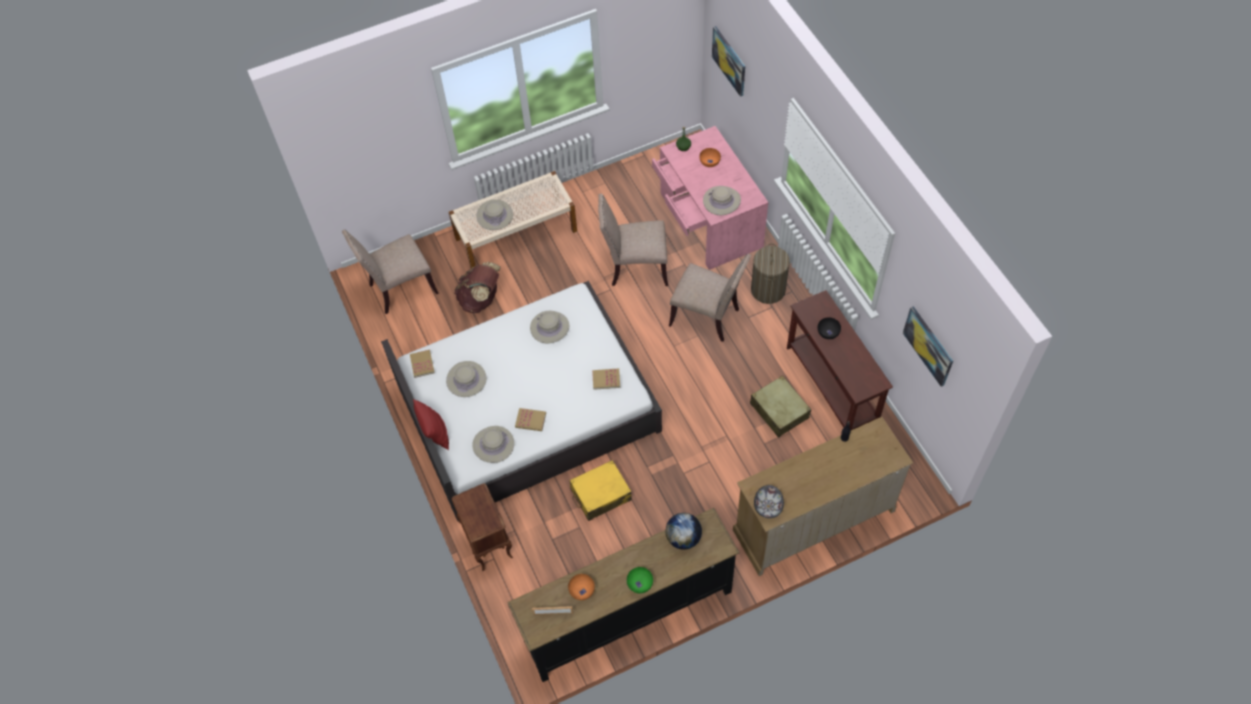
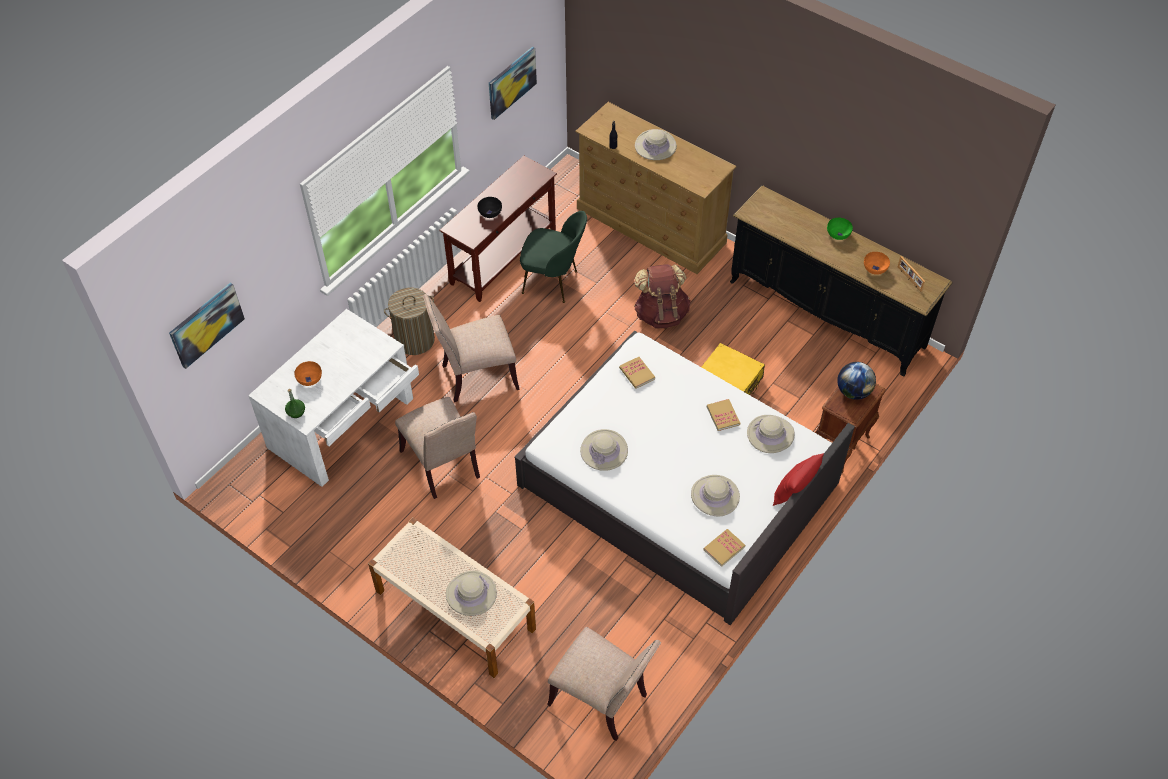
camera: 120 degrees left, 5 degrees down
(481, 300) = (569, 599): brown backpack -> brown backpack (661, 314)
(683, 538) = (776, 222): globe -> globe (853, 391)
(705, 223) = (348, 426): pink desk -> white desk
(708, 317) = (476, 376): beige chair -> beige chair turned 105 degrees counterclockwise
(721, 201) = (363, 347): beige hat -> beige hat (655, 146)
(768, 506) = (712, 171): bowl -> none
(779, 411) = (554, 284): beige suitcase -> green chair

